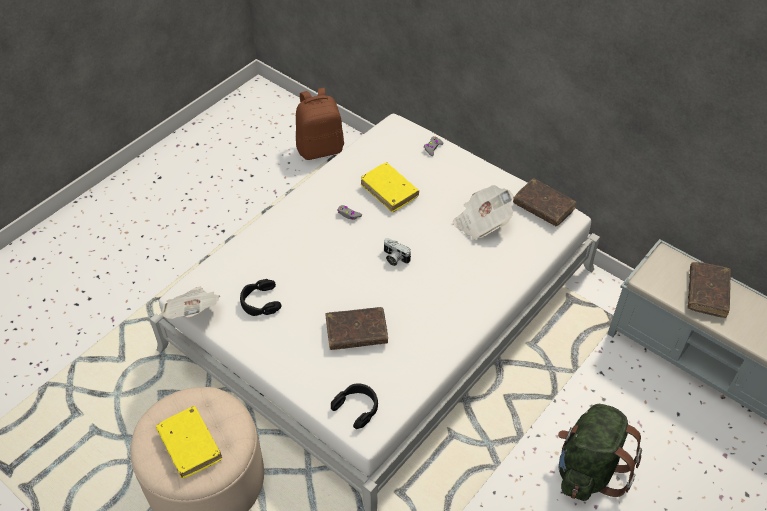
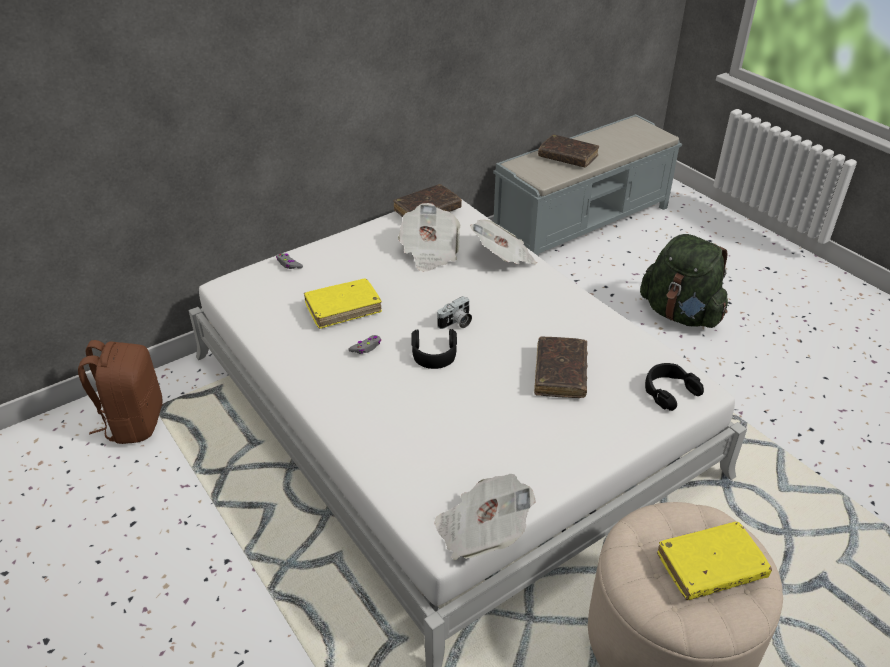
camera: 75 degrees left, 10 degrees down
(260, 302) = (485, 454): black headphones -> black headphones (434, 353)
(499, 273) = (503, 258): none -> newspaper

